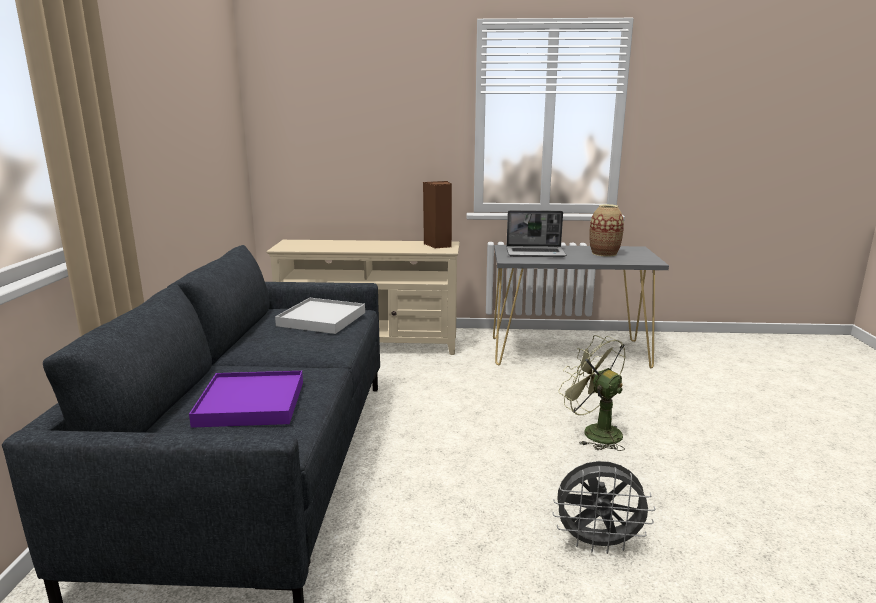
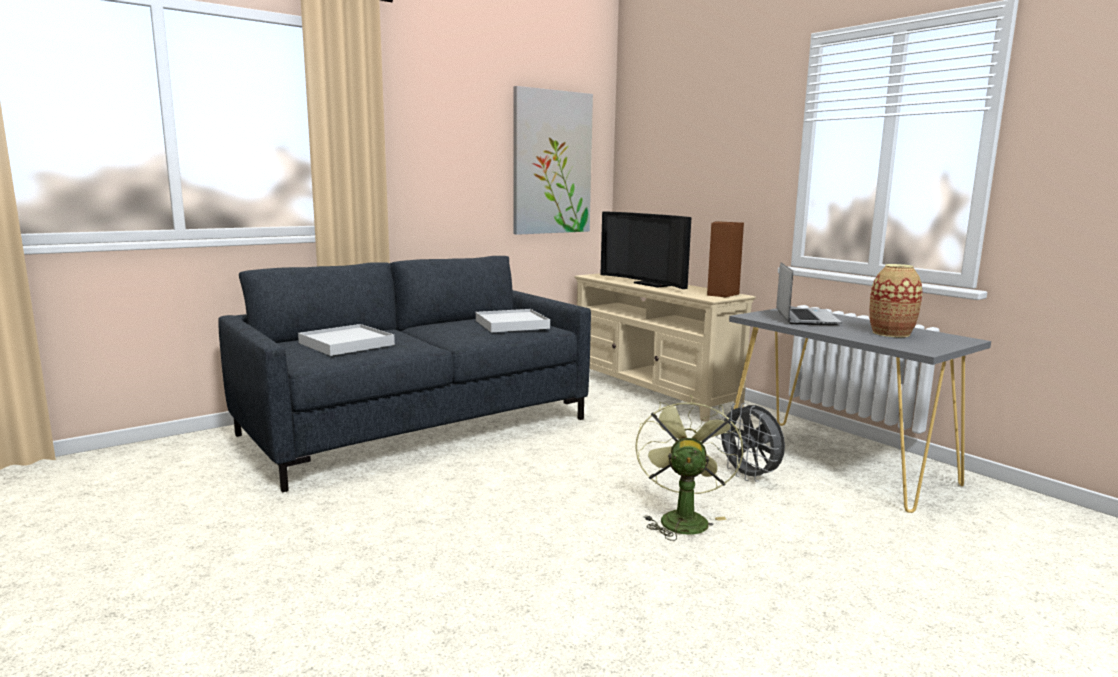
camera: 50 degrees right, 5 degrees down
(213, 130) = (551, 163): none -> picture
(251, 403) = (347, 344): purple tray -> white tray
(362, 246) = (652, 284): none -> television
(536, 253) = (805, 318): laptop -> laptop turned 135 degrees counterclockwise
(598, 543) = (486, 567): grey fan -> grey fan (749, 476)

